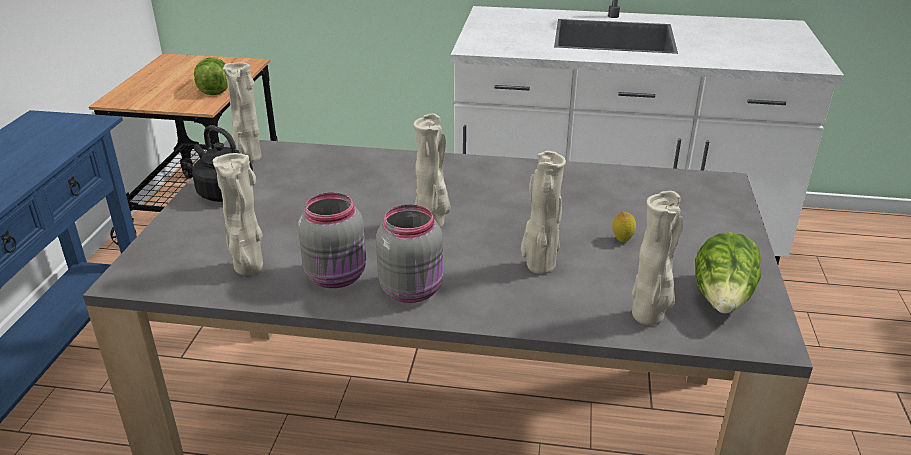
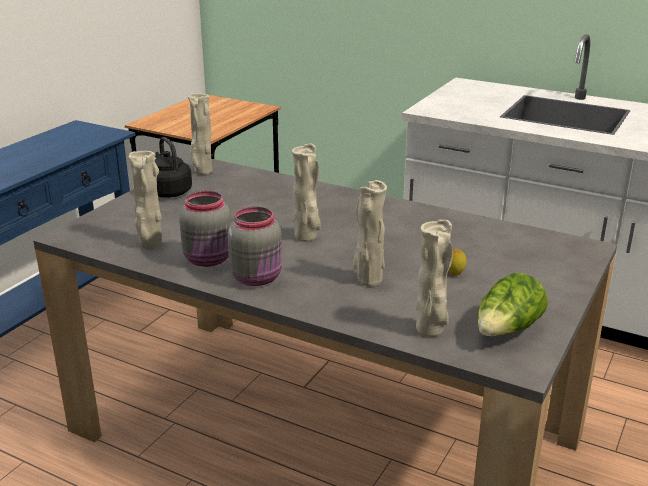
camera: 20 degrees right, 5 degrees down
(214, 88) = (222, 123): lettuce -> none

